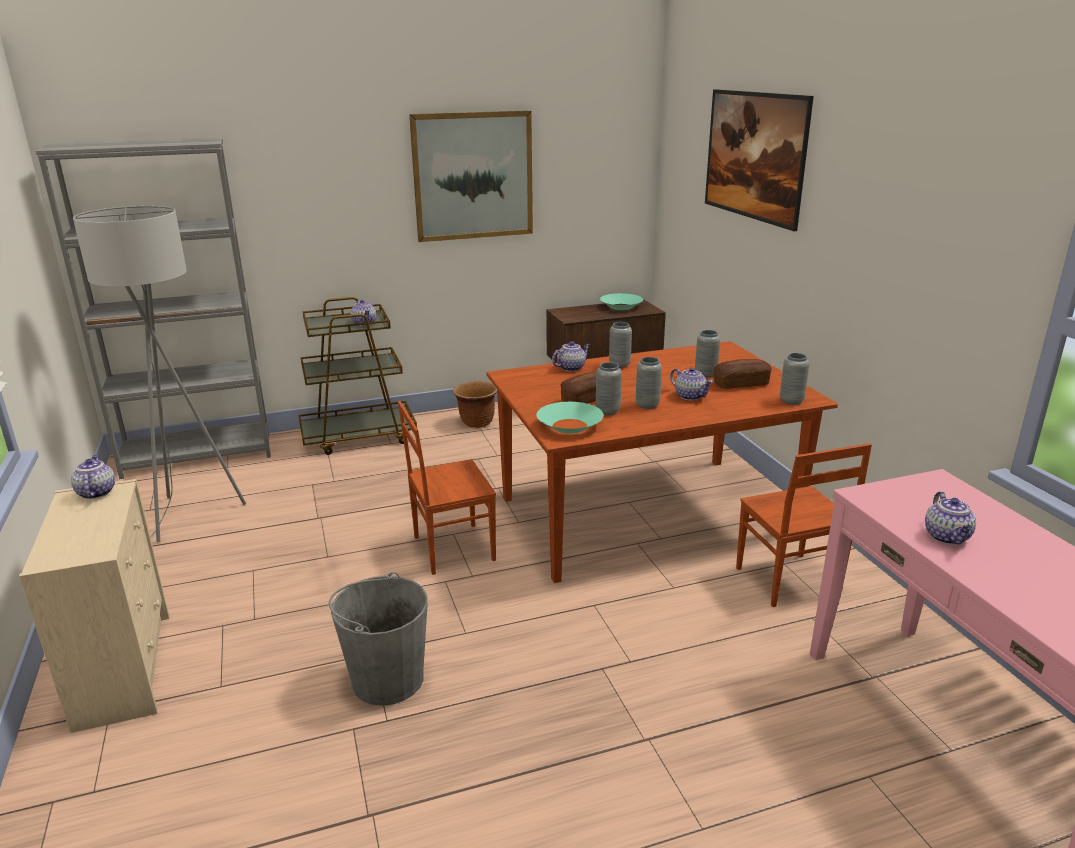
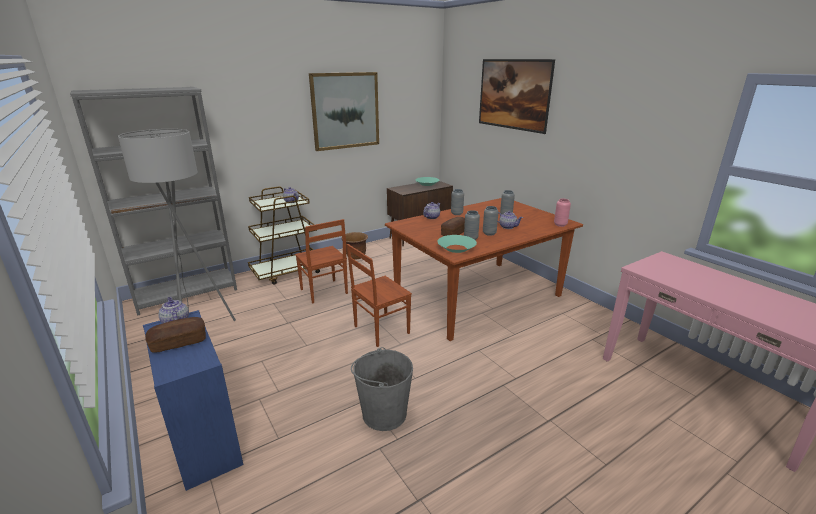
camera: 15 degrees left, 0 degrees up
(124, 668) = (204, 438): beige dresser -> blue dresser
(741, 384) = (528, 218): bread -> bread (179, 342)
(787, 581) = (569, 322): brown chair -> brown chair (323, 292)
(791, 401) = (560, 225): grey vase -> pink vase
(947, 537) = (694, 284): teapot -> none

